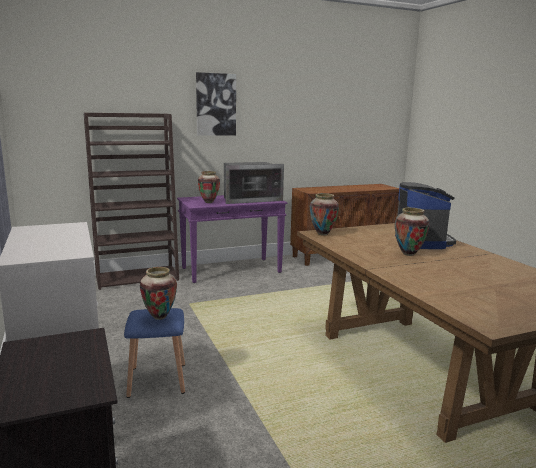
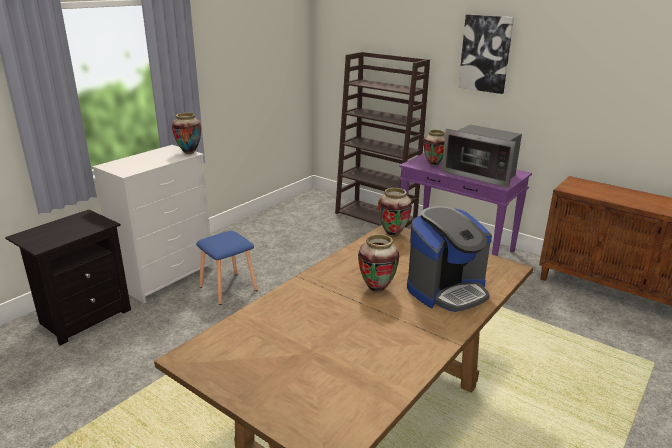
camera: 60 degrees right, 10 degrees up
(160, 317) = (223, 241): vase -> vase (189, 153)

